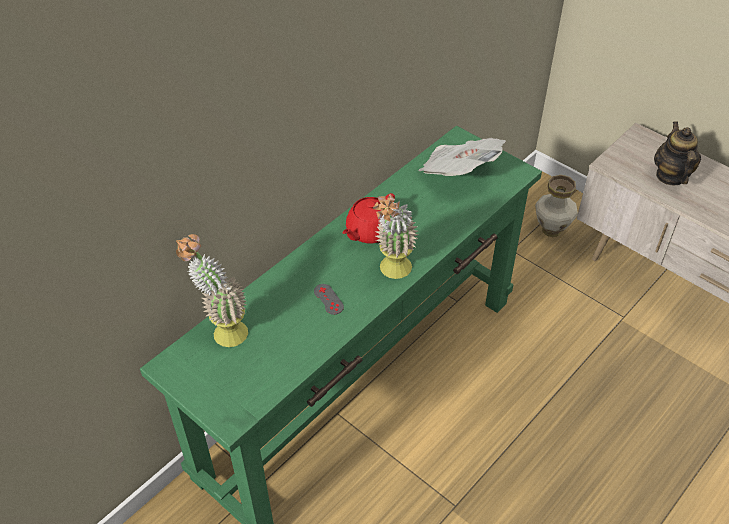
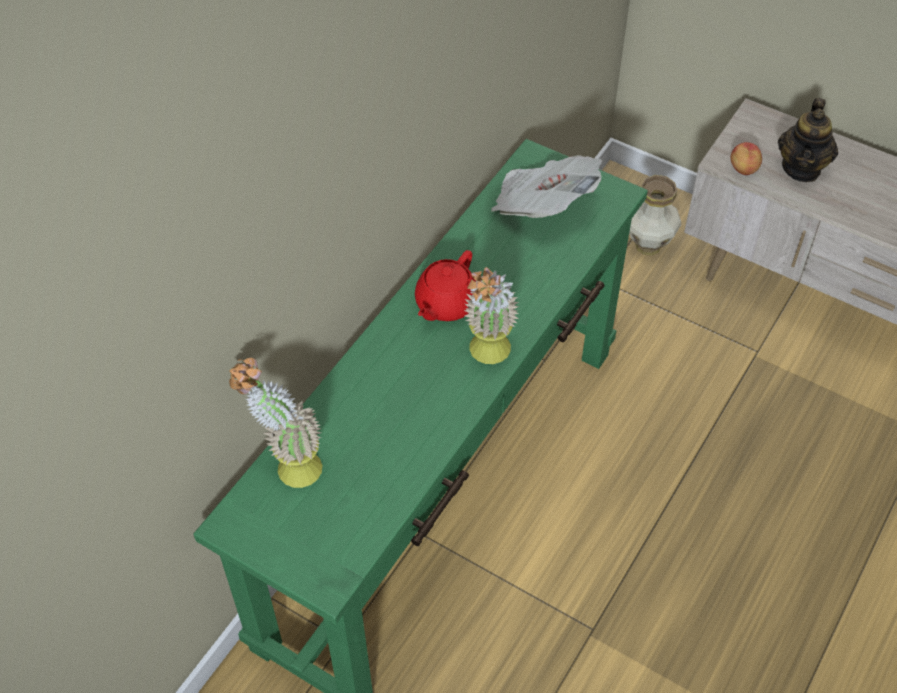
camera: 10 degrees left, 5 degrees up
(328, 299) = (414, 404): grey game controller -> none
(624, 171) = (743, 169): none -> apple
(671, 176) = (802, 168): teapot -> teapot turned 150 degrees counterclockwise

